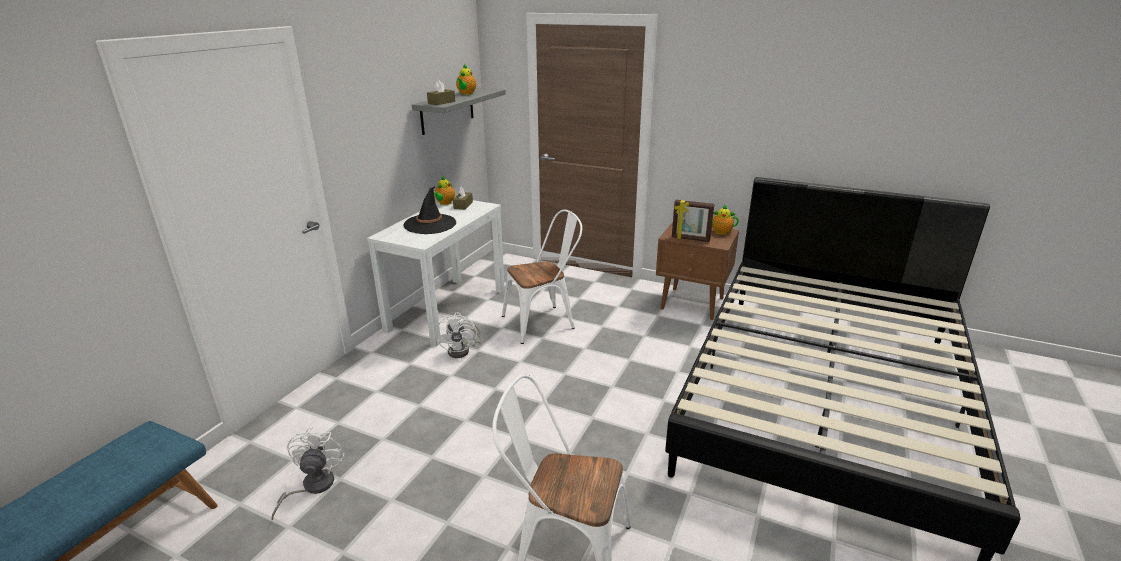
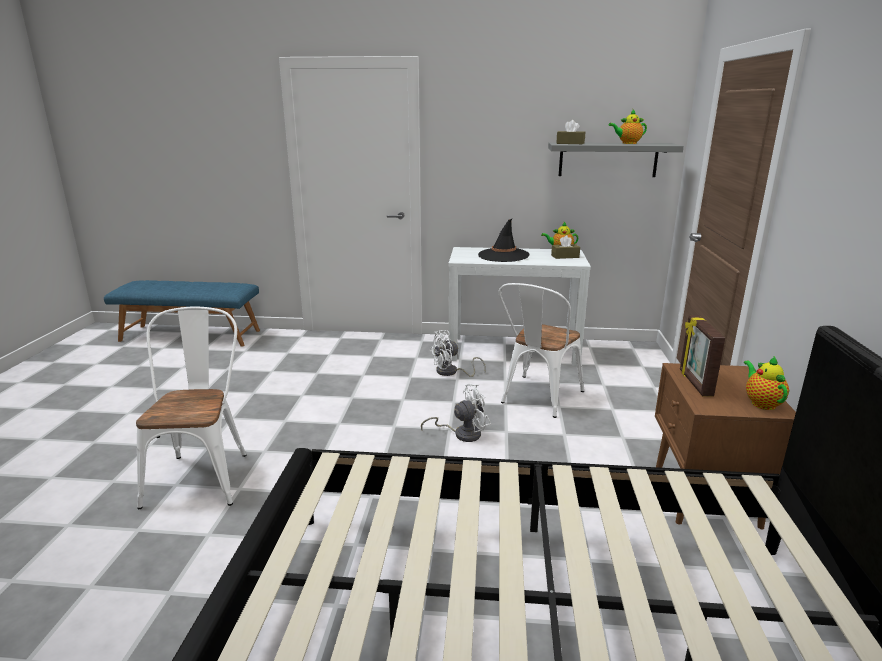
camera: 70 degrees right, 5 degrees down
(312, 487) = (262, 365): white fan -> white fan (462, 434)
(544, 322) = (537, 399): white chair -> white chair turned 75 degrees clockwise

